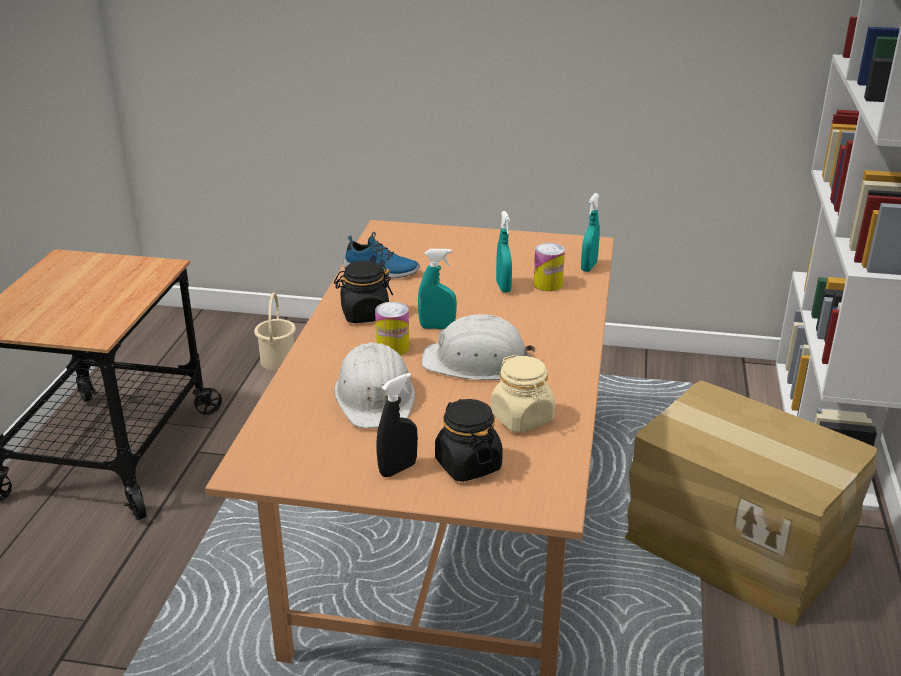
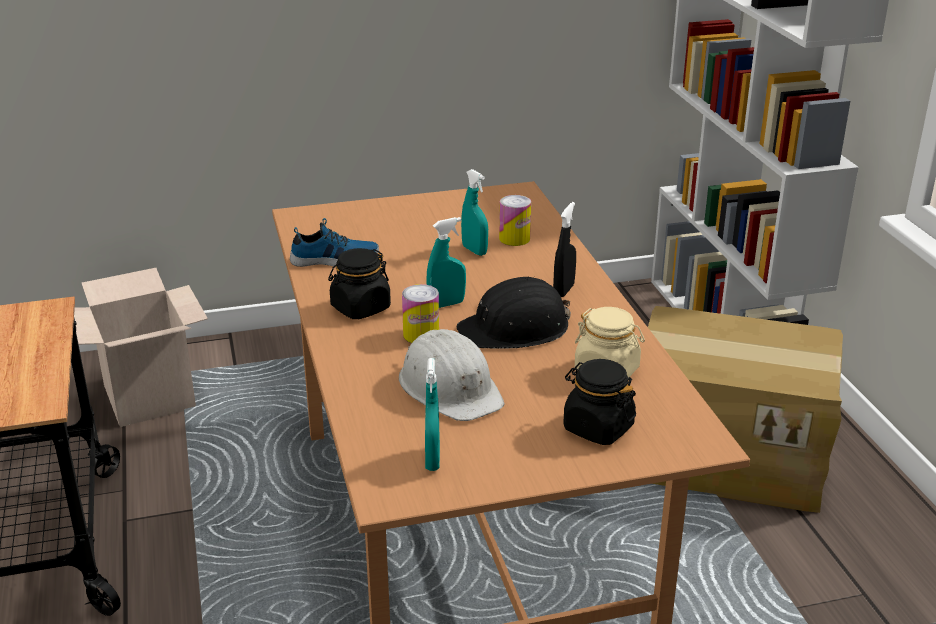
camera: 25 degrees left, 0 degrees up
(278, 361) = (149, 397): beige bucket -> cardboard box
(398, 469) = (537, 450): black spray bottle -> black spray bottle (563, 290)
(476, 362) = (516, 329): white hard hat -> black hard hat
(589, 267) = (537, 214): turquoise spray bottle -> turquoise spray bottle (432, 460)

